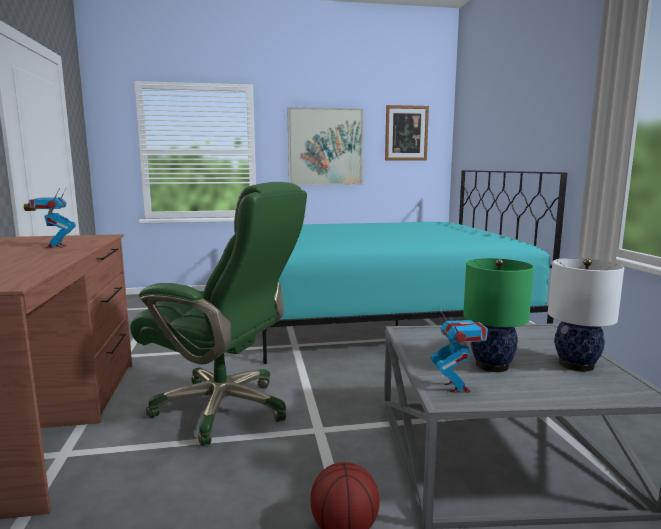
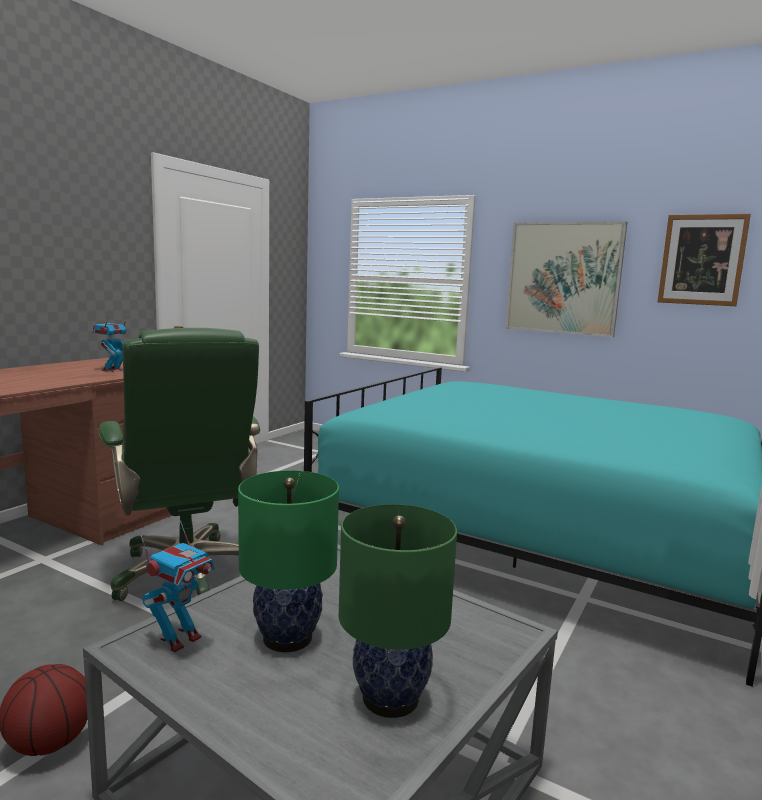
camera: 40 degrees right, 0 degrees up
(576, 365) = (390, 698): white table lamp -> green table lamp

